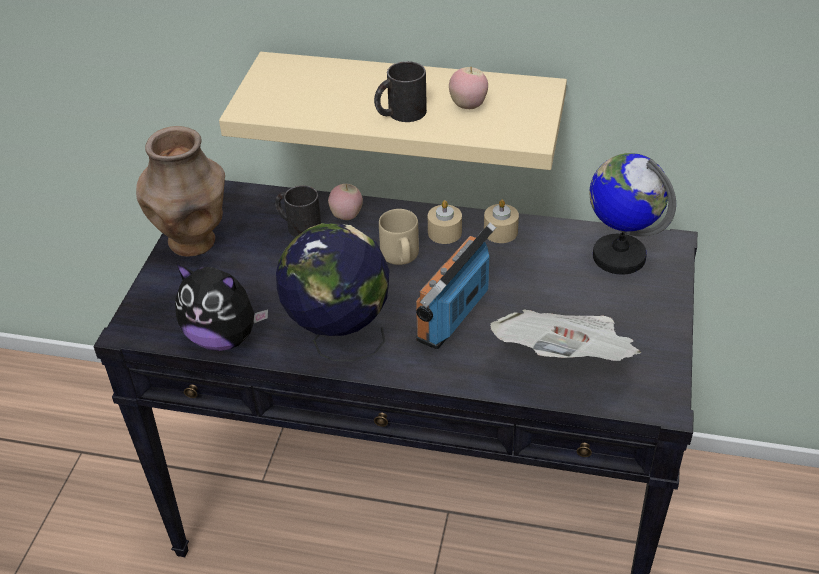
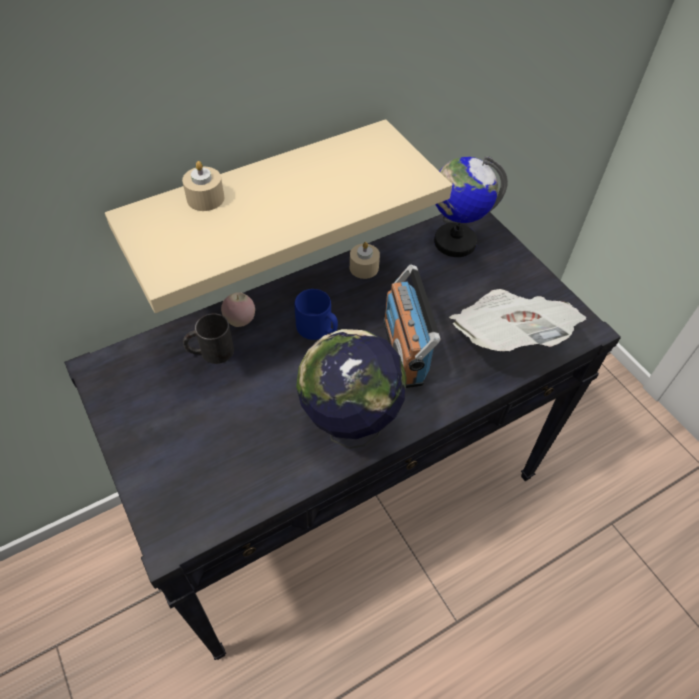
camera: 45 degrees left, 10 degrees up
(193, 242) = (135, 423): brown vase -> none
(223, 337) = (259, 489): plush toy -> none
(400, 113) = (304, 209): black mug -> none
(401, 256) = (317, 329): beige mug -> blue mug
(444, 232) = (327, 291): beige candle -> beige candle (205, 198)
(468, 106) = (347, 175): apple -> none

